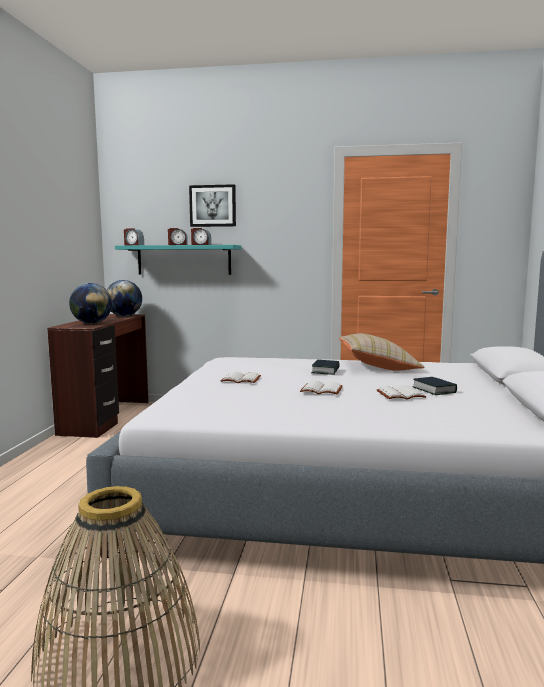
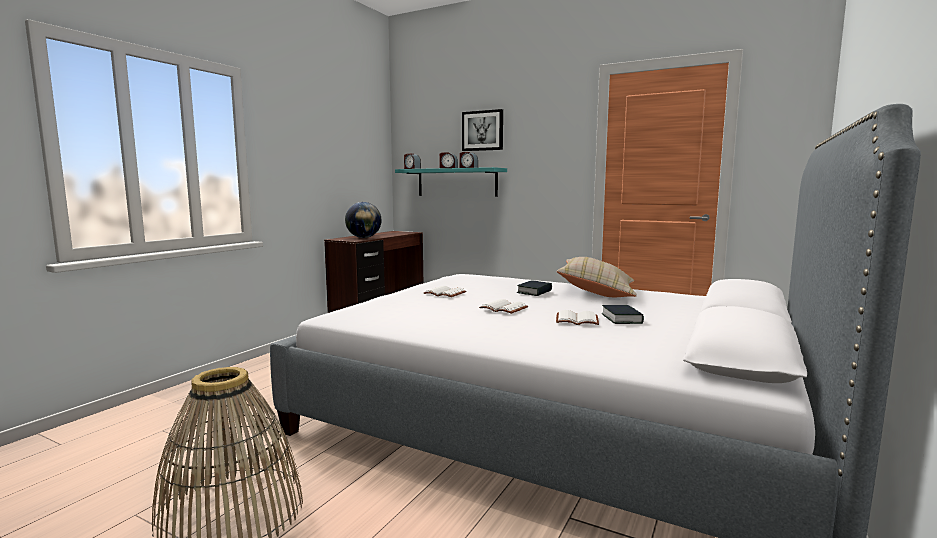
camera: 20 degrees right, 0 degrees up
(124, 316) = (402, 233): globe -> none

